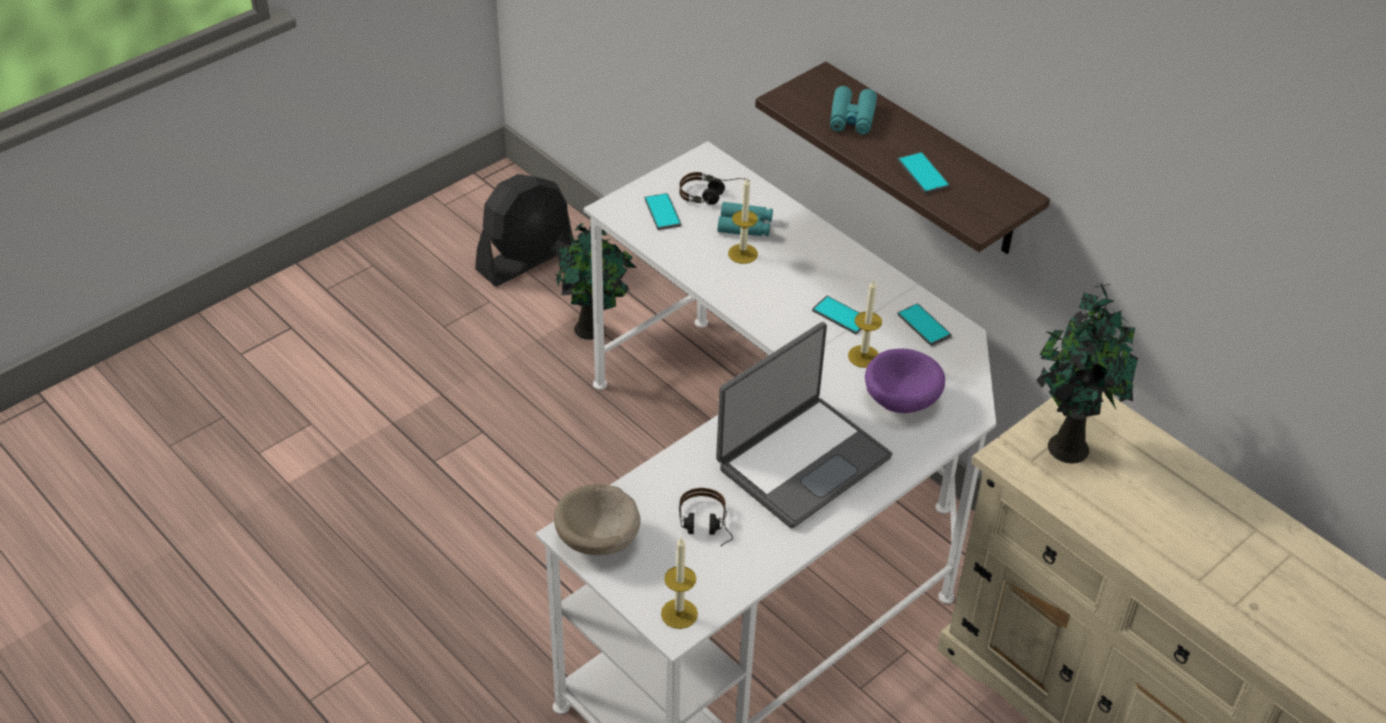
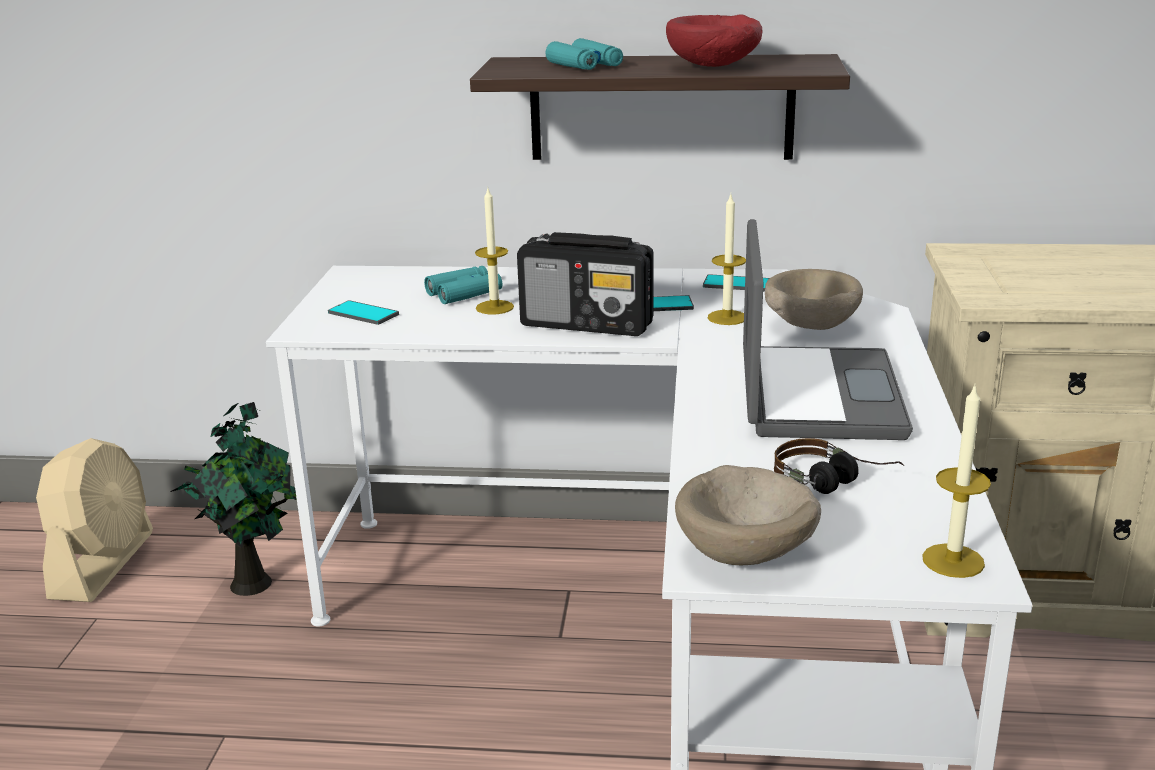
camera: 40 degrees left, 20 degrees down
(526, 258) = (103, 564): black fan -> beige fan
(713, 196) = (398, 289): headphones -> none
(772, 308) = (588, 324): none -> radio
(899, 399) = (809, 326): purple bowl -> beige bowl
(922, 173) = (714, 67): phone -> red bowl
(1066, 445) = (1006, 275): potted plant -> none

